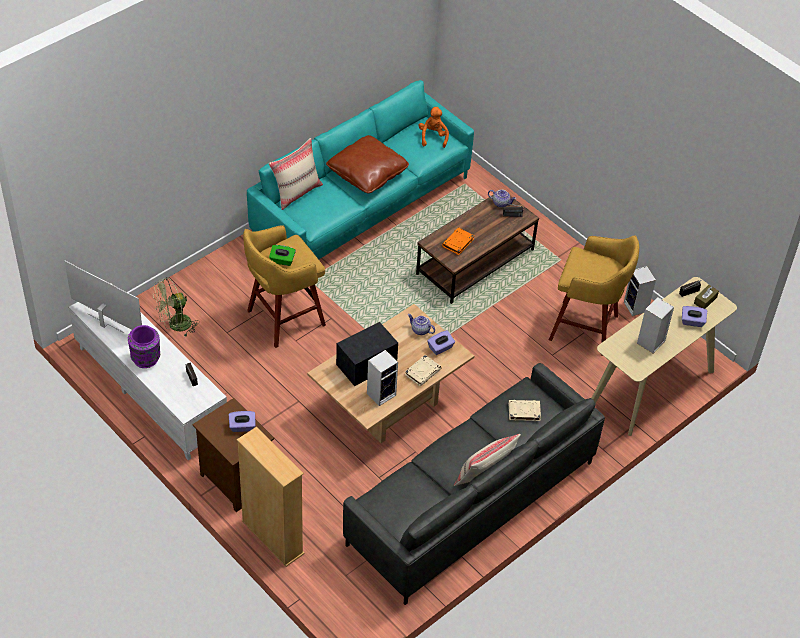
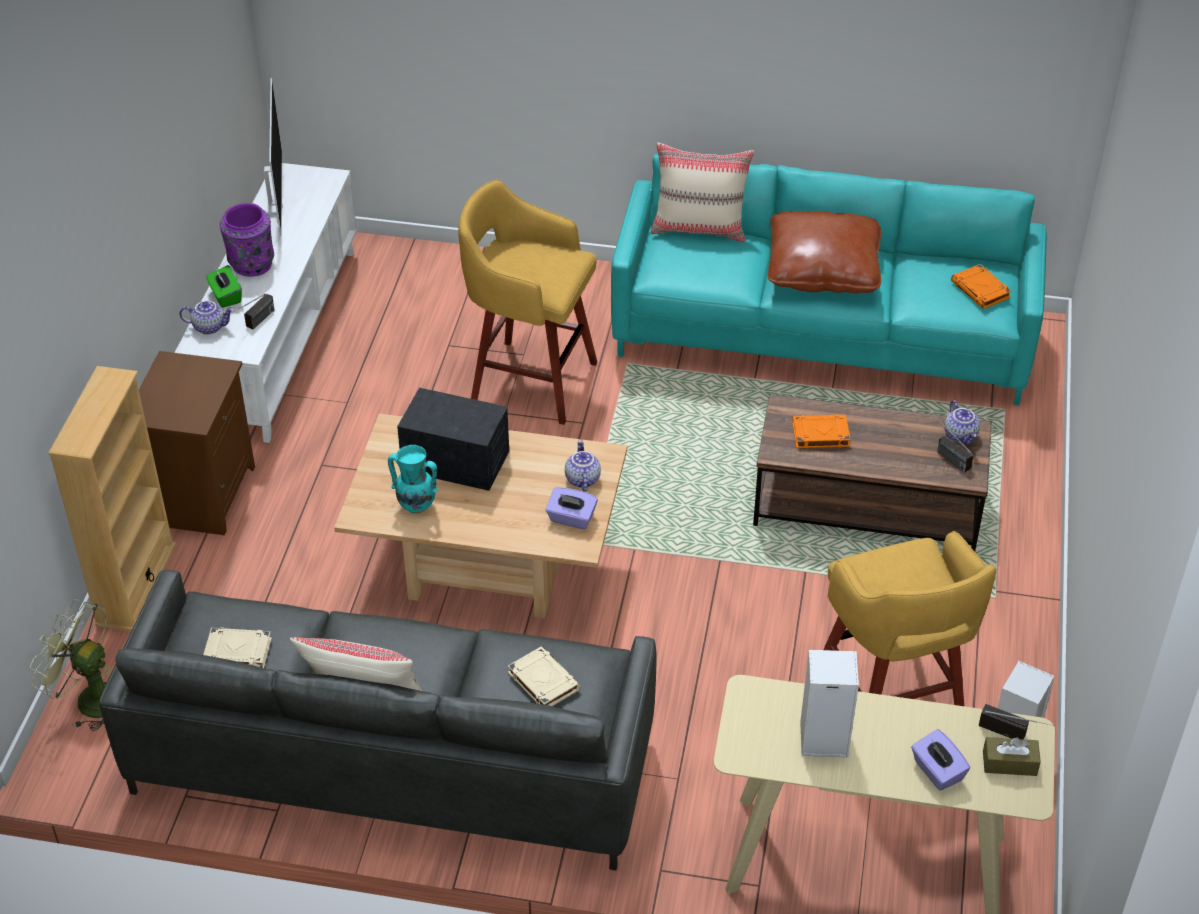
camera: 55 degrees right, 5 degrees down
(175, 326) = (410, 297): green fan -> green fan (89, 699)
(177, 399) = (209, 327): none -> teapot
(242, 427) = (197, 396): purple tissue box -> none
(282, 260) = (522, 264): green tissue box -> green tissue box (225, 296)
(381, 393) = (416, 505): speaker -> turquoise vase
(422, 372) = (503, 525): beige book -> beige book (238, 653)
(433, 137) = (981, 290): orange plush toy -> orange book

